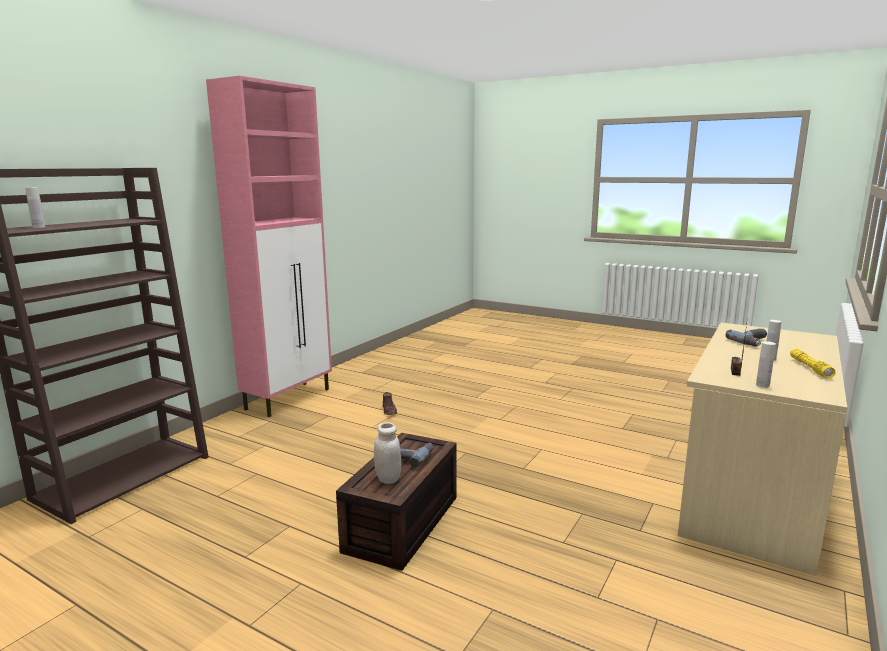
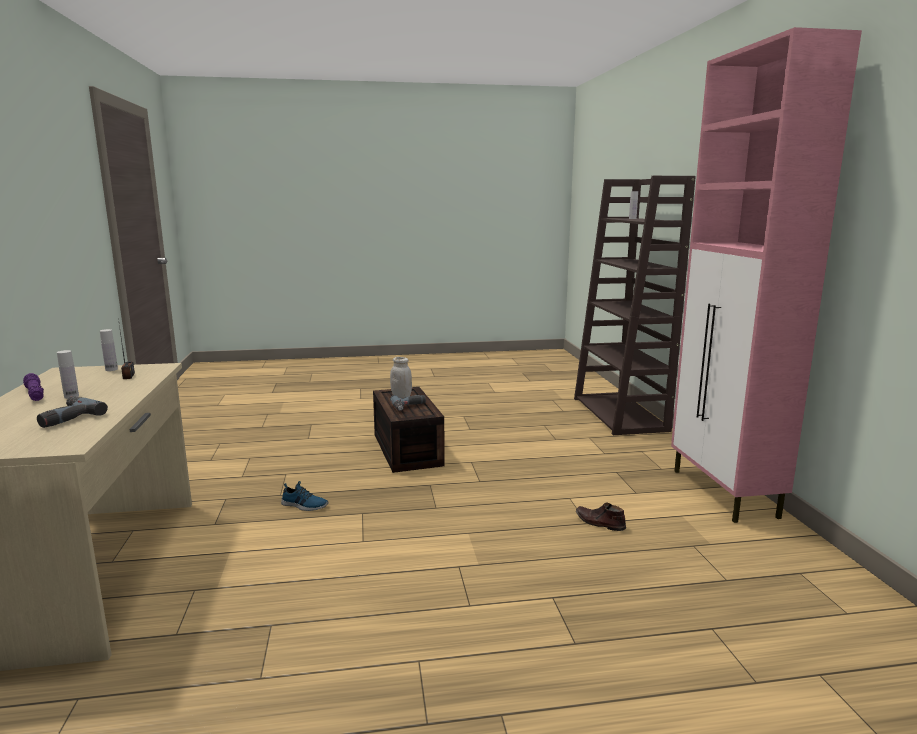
camera: 140 degrees right, 0 degrees up
(565, 492) = (304, 505): none -> shoe
(809, 368) = (35, 393): yellow flashlight -> purple flashlight

